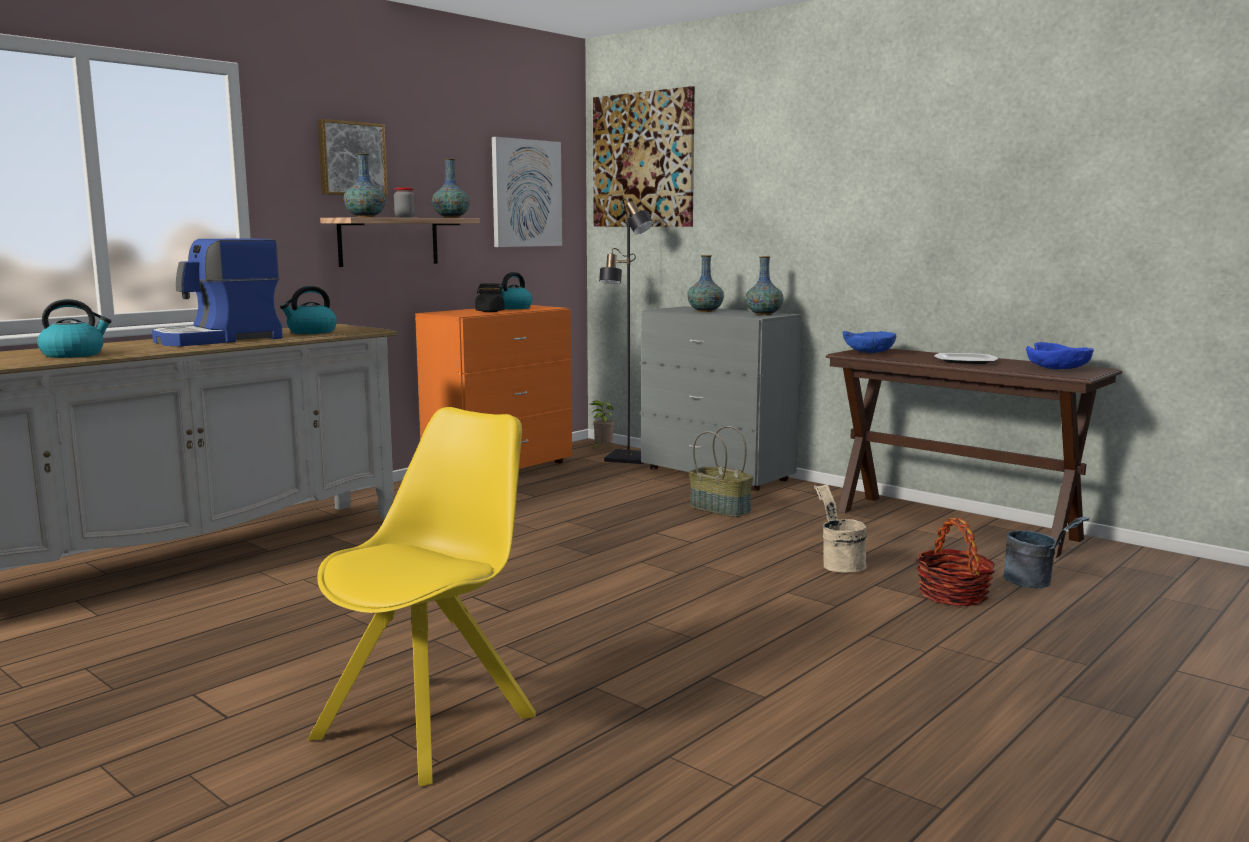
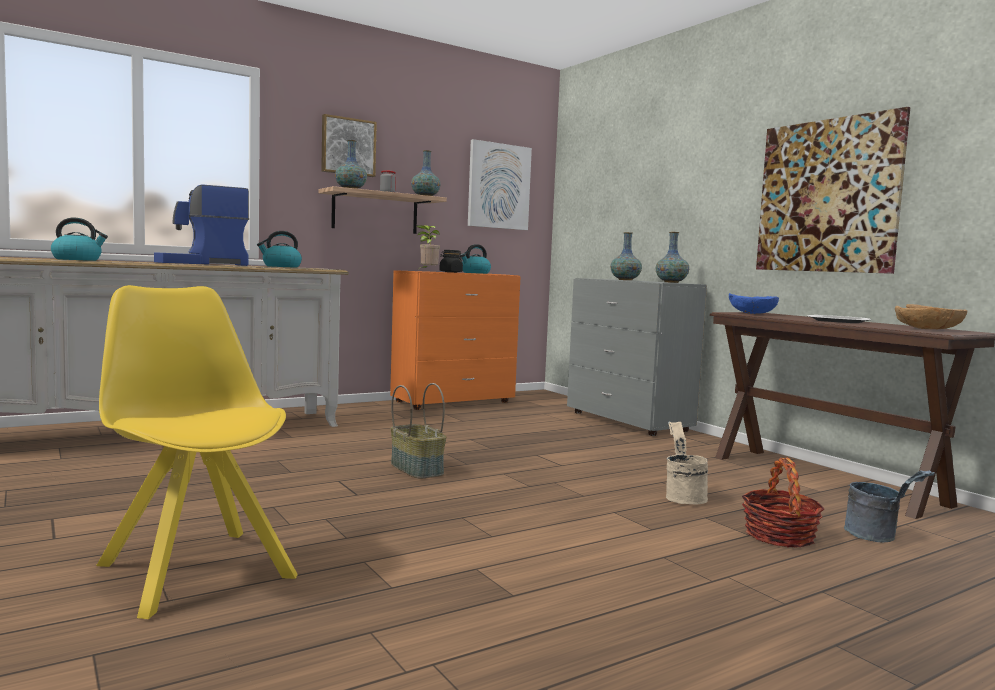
camera: 15 degrees right, 5 degrees down
(430, 724) = (195, 569): yellow chair -> yellow chair turned 90 degrees counterclockwise
(602, 448) = (548, 396): potted plant -> potted plant (427, 271)
(628, 458) = (563, 404): black floor lamp -> none
(643, 160) = (594, 161): picture -> picture (827, 196)
(721, 509) = (609, 445): basket -> basket (418, 469)
(1058, 368) = (928, 329): blue bowl -> brown bowl

